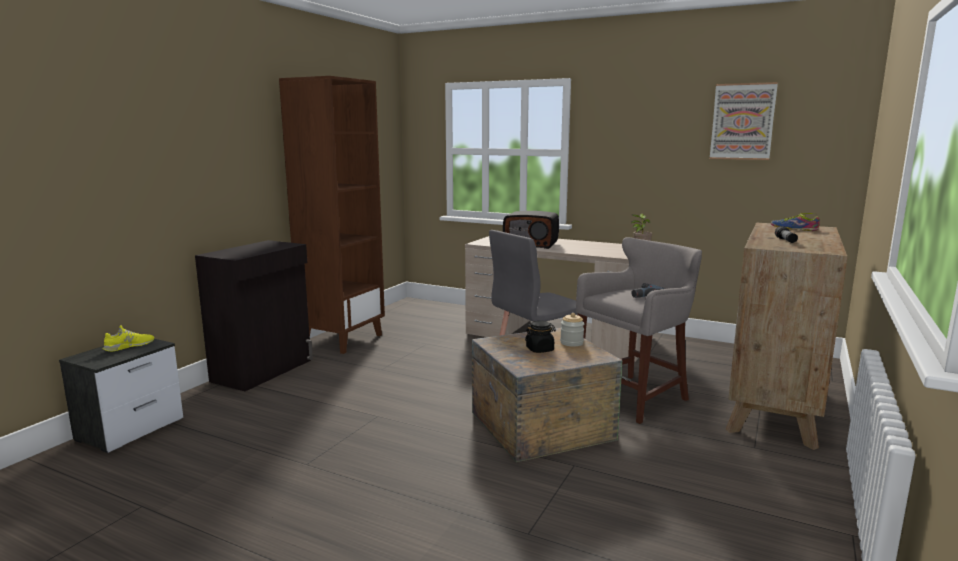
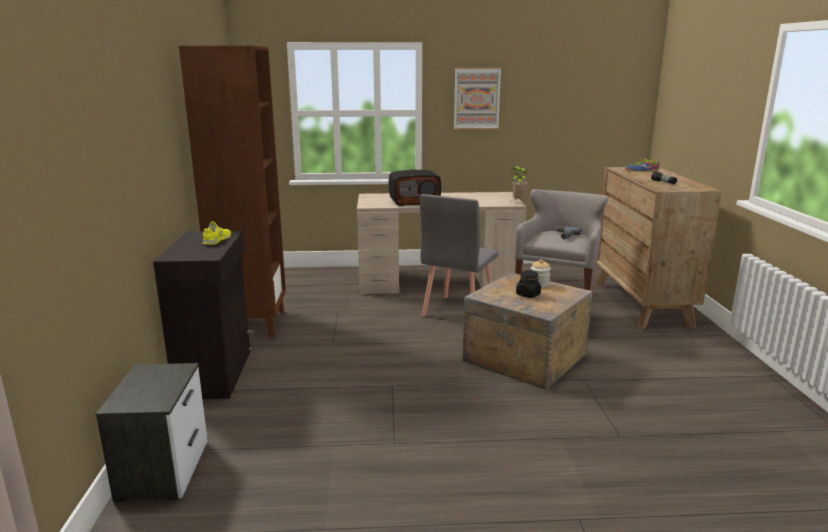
camera: 30 degrees left, 5 degrees up
(129, 346) = (152, 378): yellow shoe -> yellow shoe (217, 240)
(742, 121) = (569, 84): picture -> picture (476, 98)

